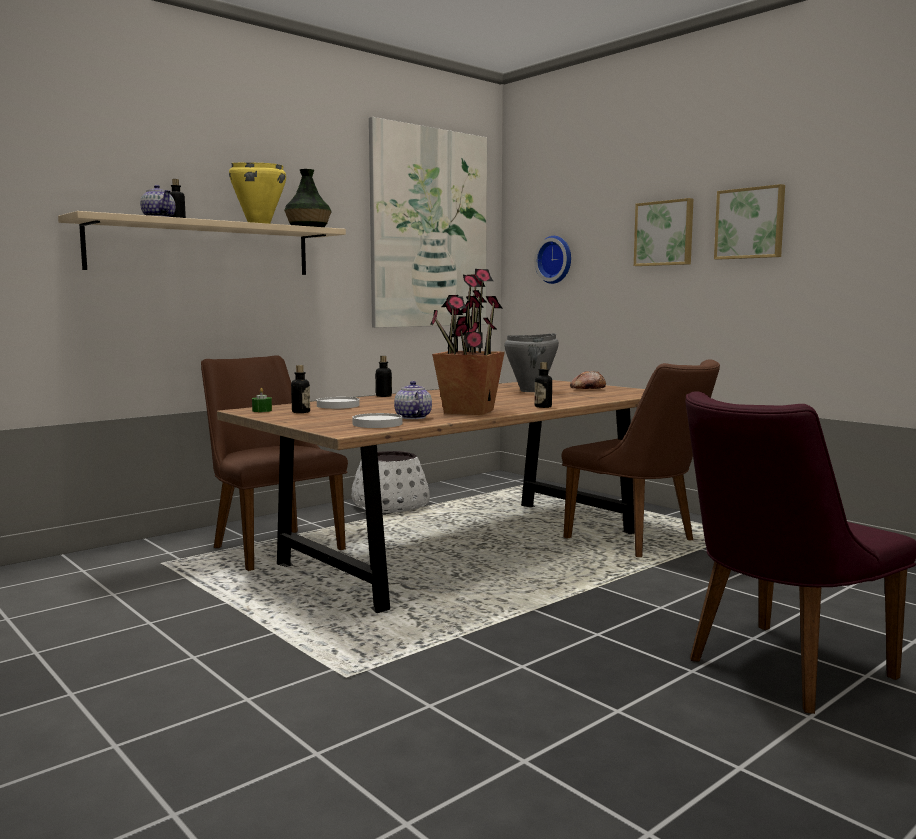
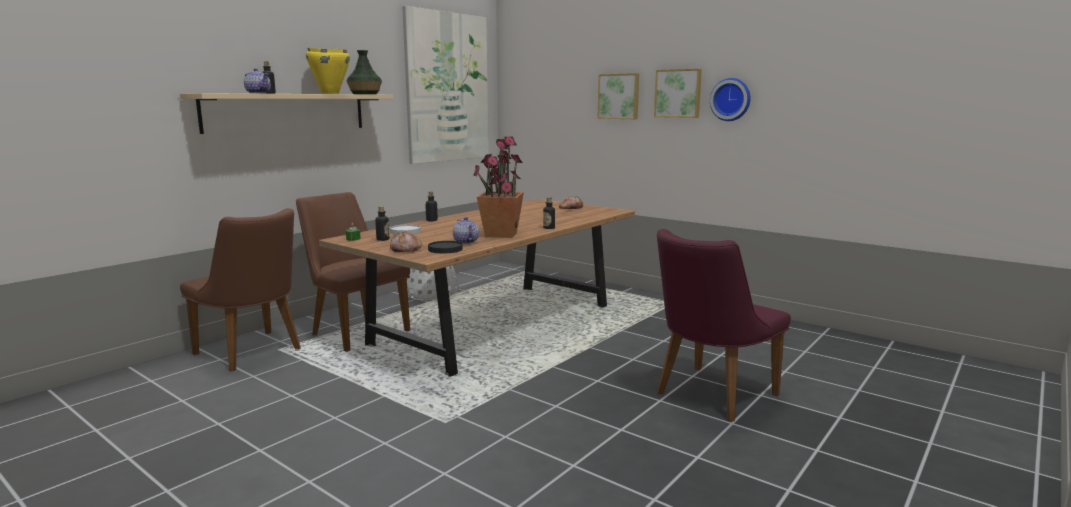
camera: 10 degrees left, 5 degrees up
(322, 423) = (405, 249): none -> bread
(377, 424) = (445, 249): white plate -> black plate
(531, 391) = (533, 212): grey cooking pot -> none
(555, 259) = (539, 110): wall clock -> wall clock (731, 99)
(639, 541) = (609, 312): brown chair -> brown chair (254, 353)

